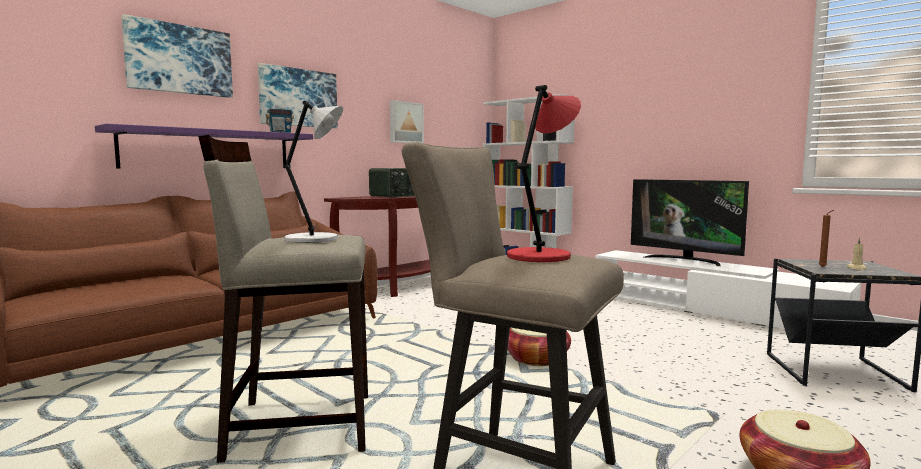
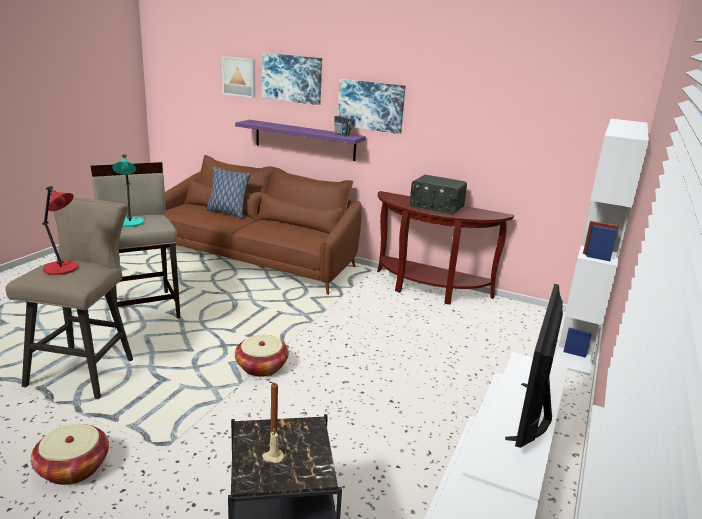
camera: 70 degrees right, 15 degrees up
(141, 280) = (227, 212): none -> pillow
(315, 239) = (130, 223): grey table lamp -> turquoise table lamp
(405, 122) = (484, 134): picture -> picture (240, 76)

